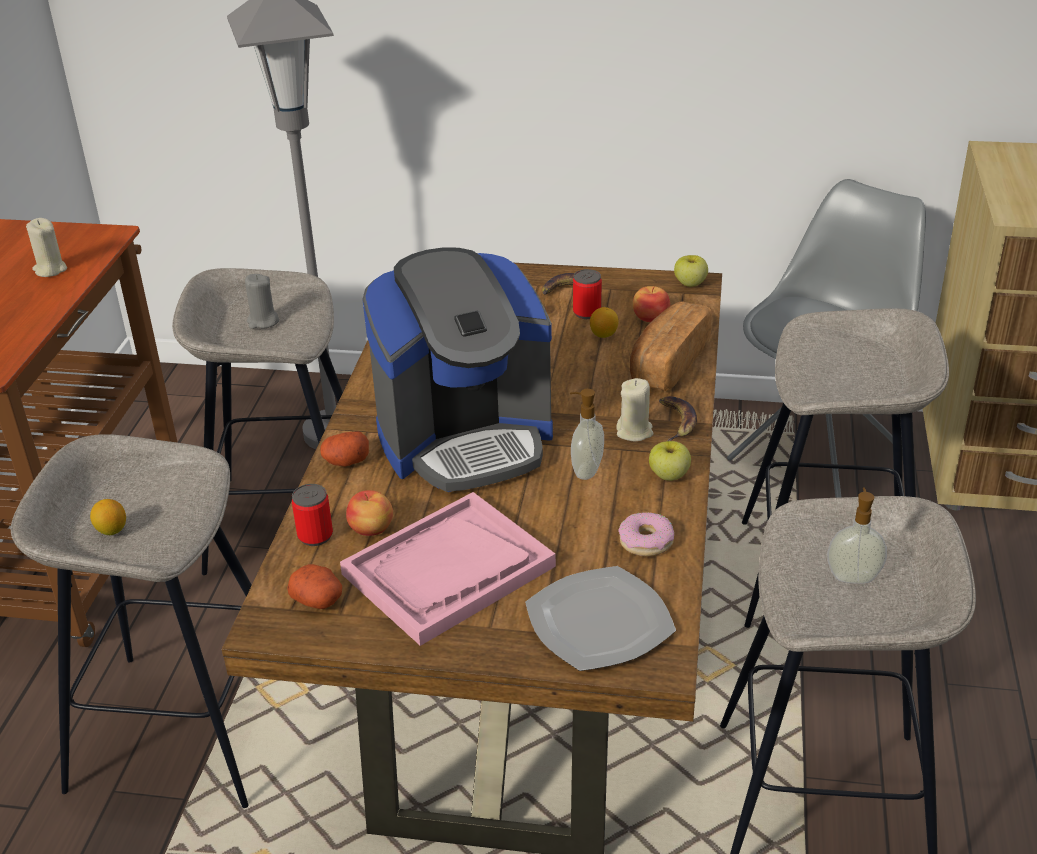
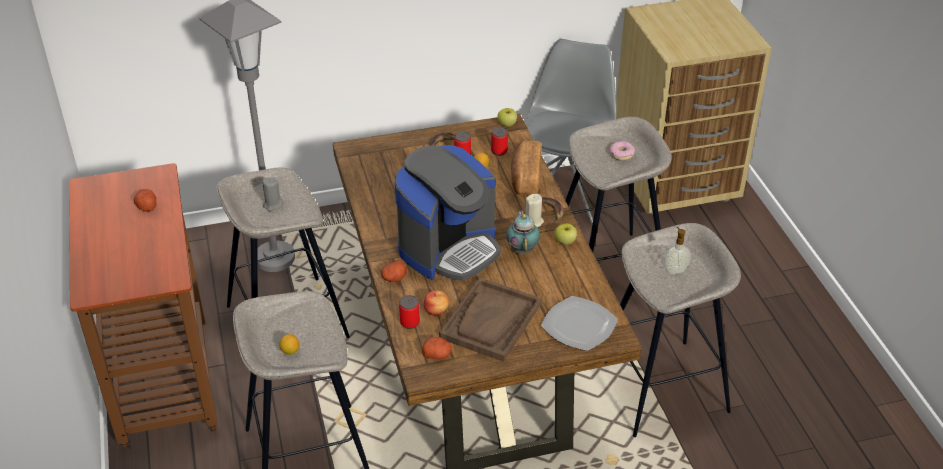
camera: 25 degrees left, 5 degrees up
(50, 270) = (146, 206): beige candle -> potato
(448, 571) = (491, 321): pink tray -> brown tray
(585, 470) = (522, 250): soap dispenser -> teapot
(646, 541) = (575, 279): donut -> donut (621, 154)
(650, 318) = (499, 151): apple -> can

